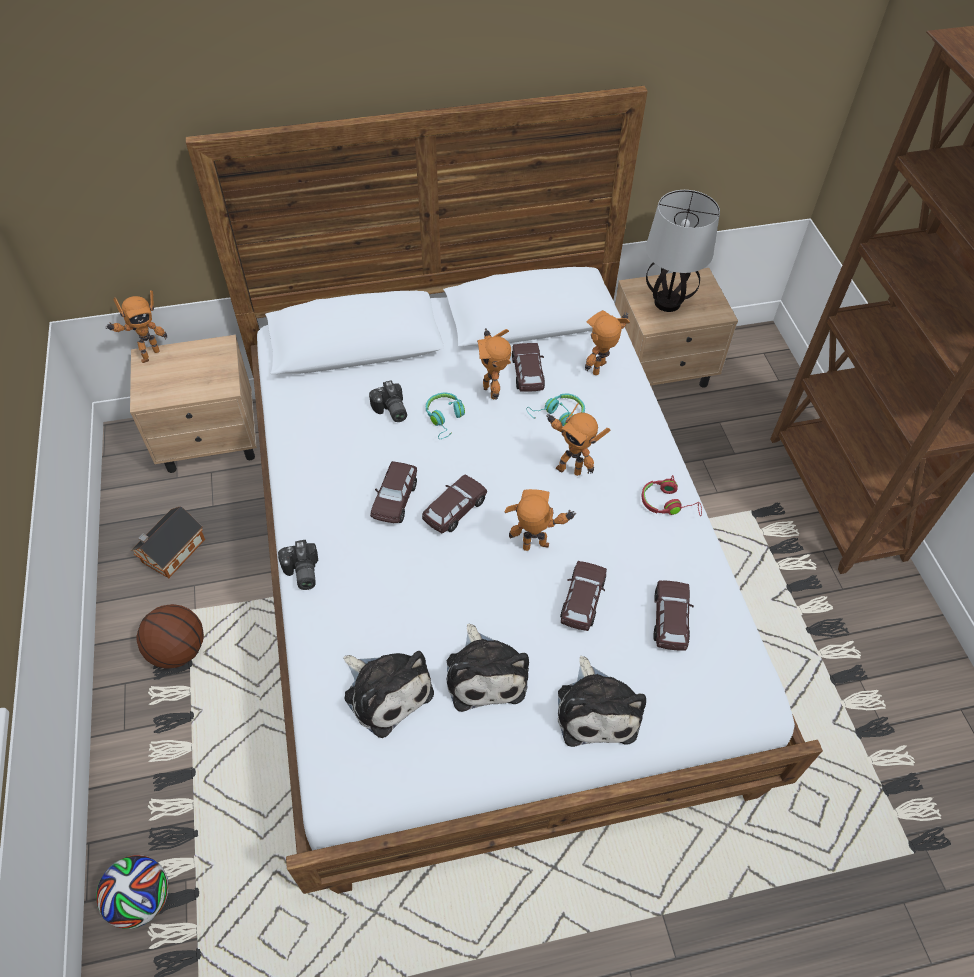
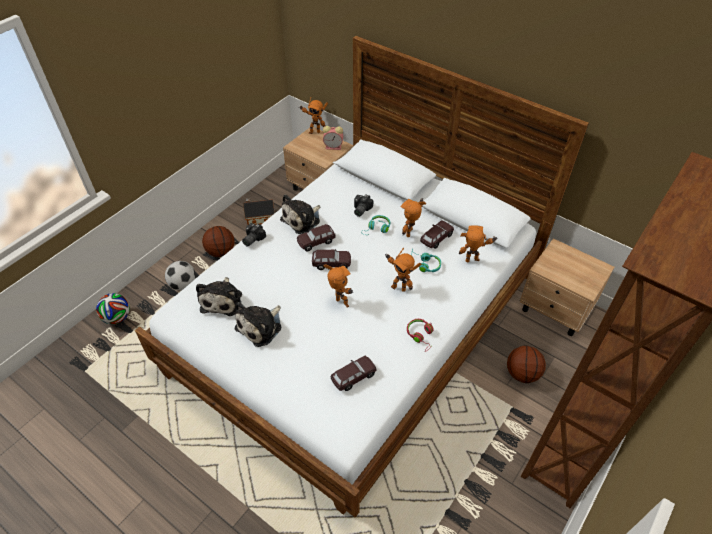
camera: 50 degrees right, 5 degrees down
(185, 748) = (183, 285): none -> football
(210, 356) = (334, 147): none -> alarm clock
(569, 468) = (399, 287): toy robot -> toy robot turned 45 degrees counterclockwise
(582, 601) = (330, 337): brown toy car -> none
(596, 709) = (279, 377): plush toy -> plush toy (302, 220)
(667, 302) = (565, 265): table lamp -> none
(716, 467) = (522, 374): none -> basketball

